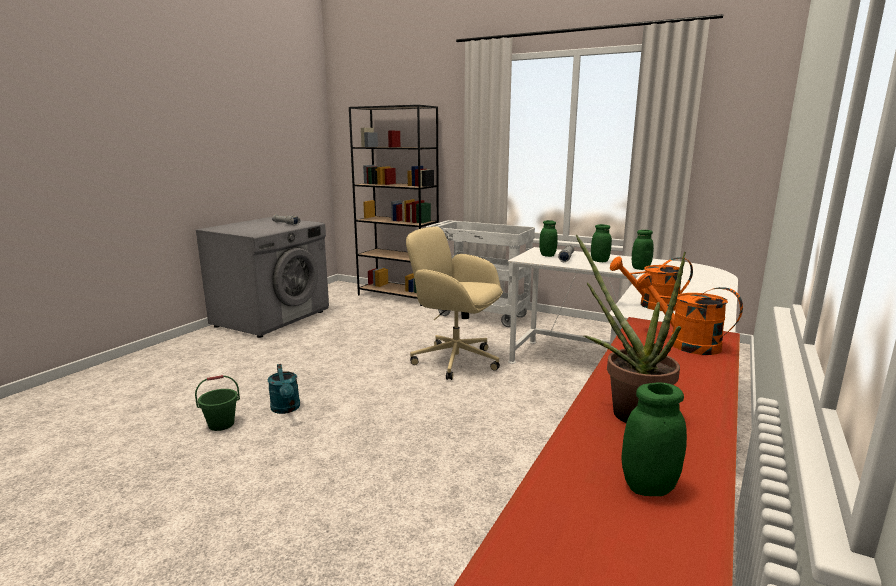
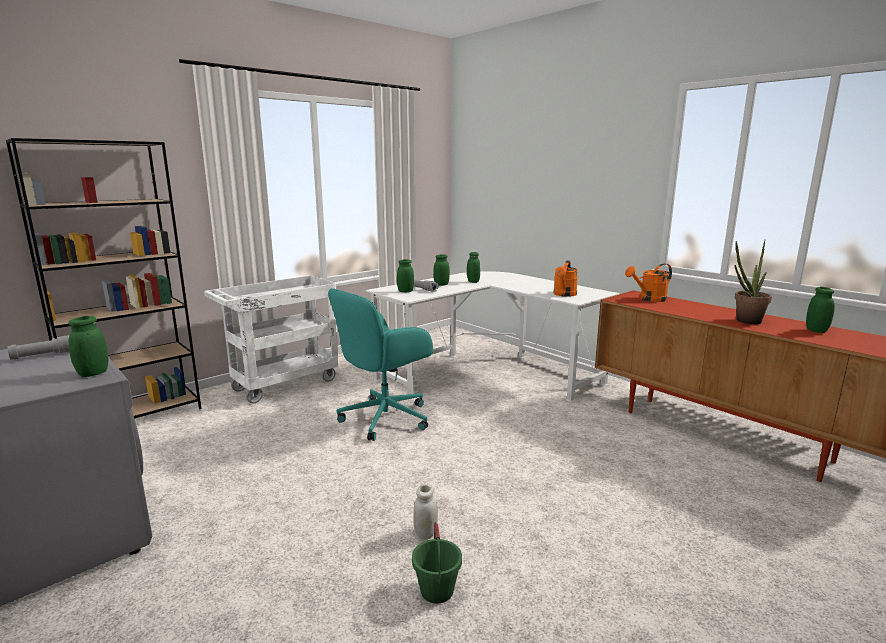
camera: 70 degrees left, 0 degrees up
(259, 232) = (93, 373): none -> green jar
(286, 409) = (425, 533): turquoise watering can -> white jar
(456, 361) = (385, 418): beige office chair -> turquoise office chair

